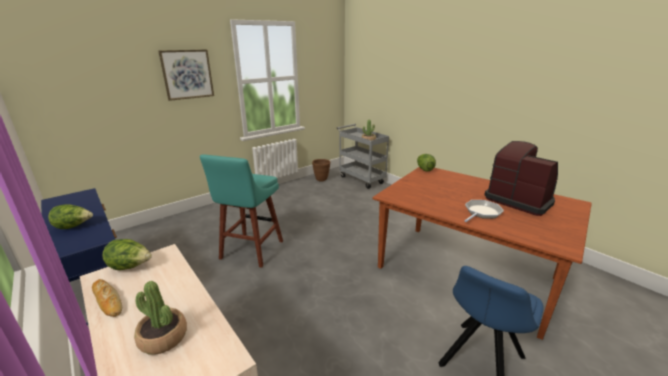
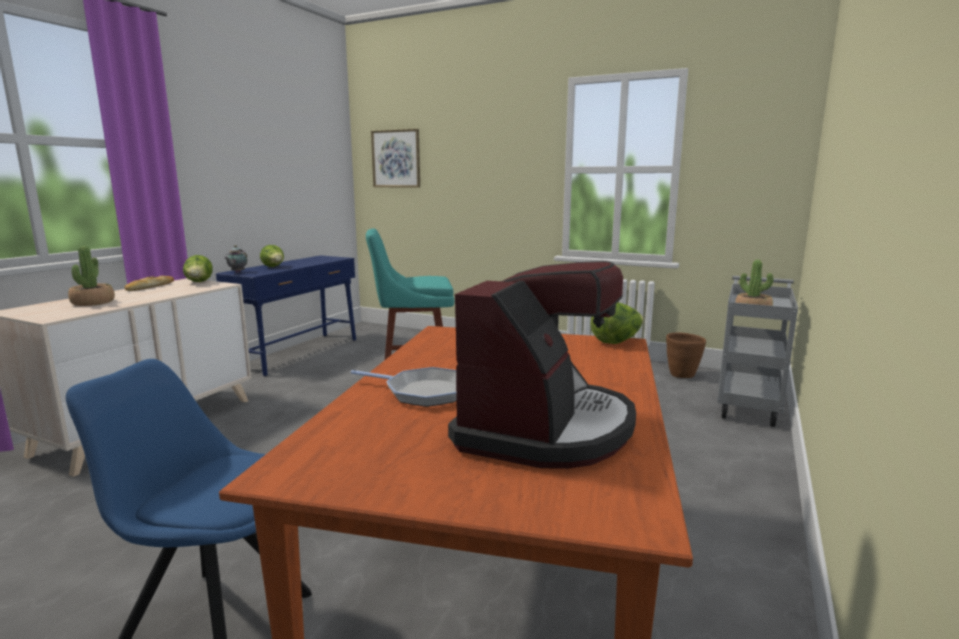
camera: 65 degrees right, 10 degrees down
(69, 248) = (237, 272): none -> teapot
(187, 74) = (499, 155): picture -> picture (396, 159)

